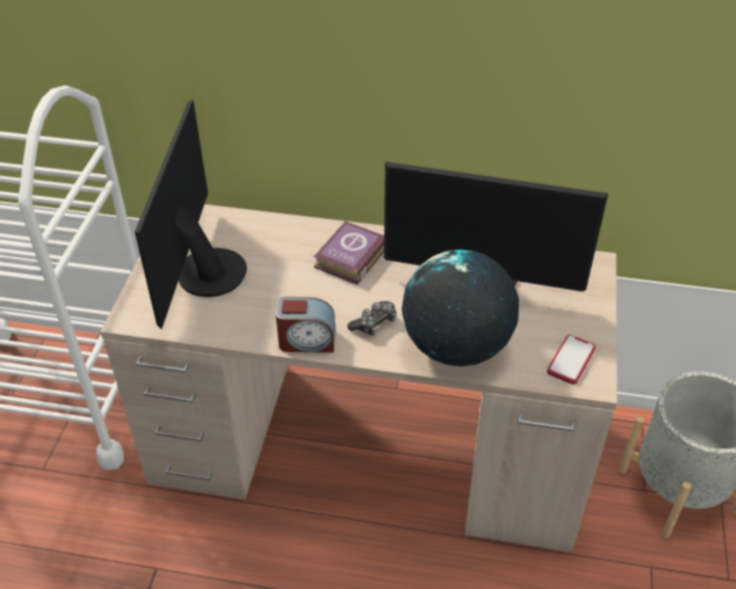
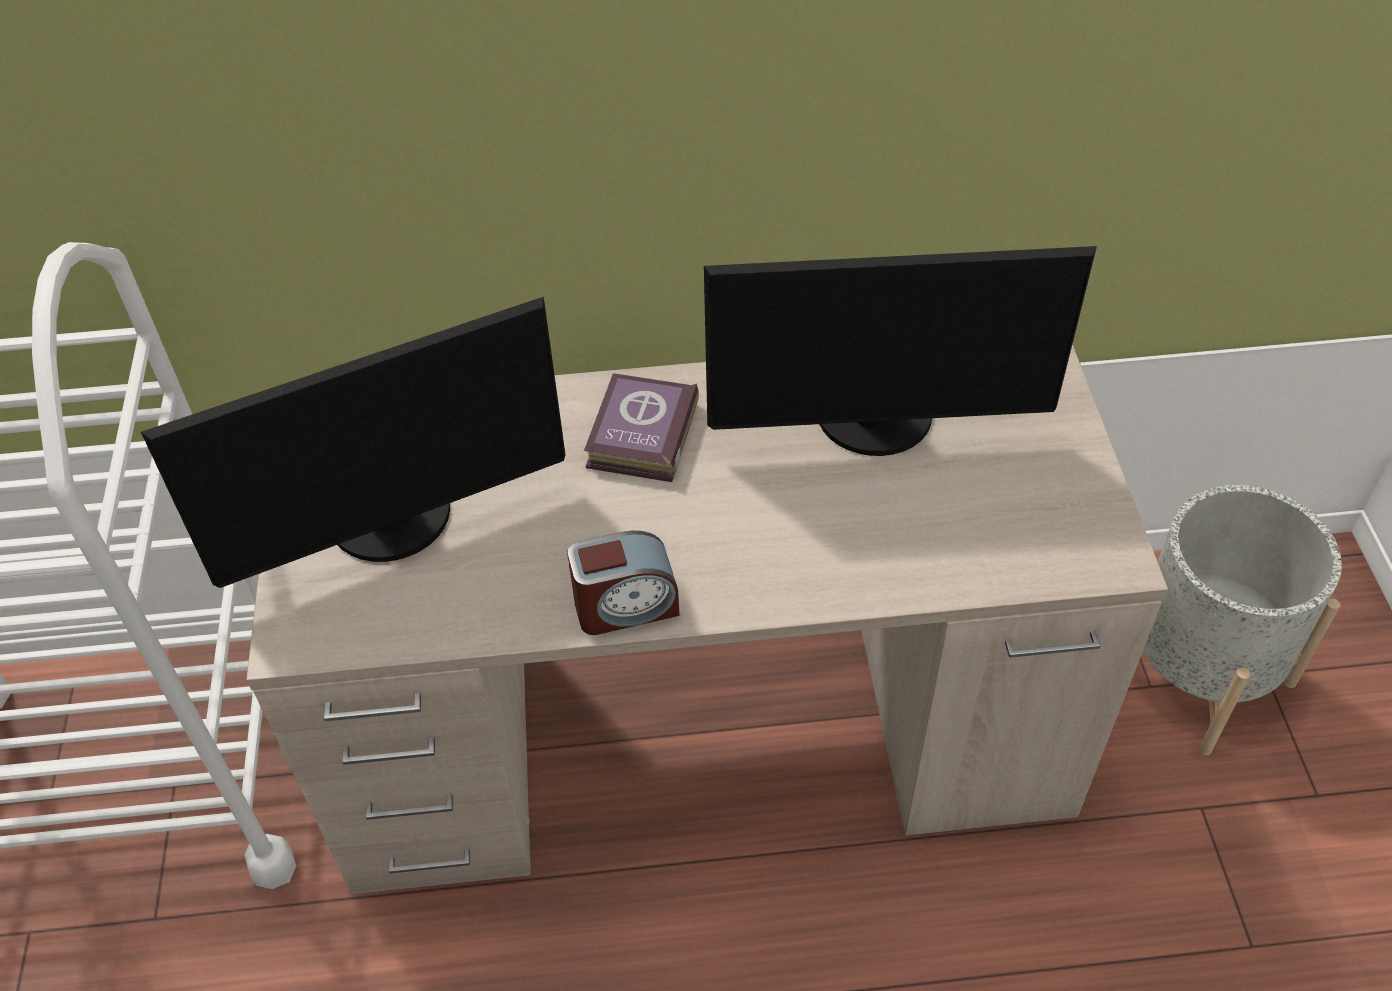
camera: 15 degrees left, 5 degrees up
(203, 273) = (394, 523): monitor -> monitor turned 105 degrees counterclockwise
(374, 323) = (727, 545): game controller -> none
(456, 347) = (879, 555): globe -> none
(571, 360) = (1069, 533): phone -> none

